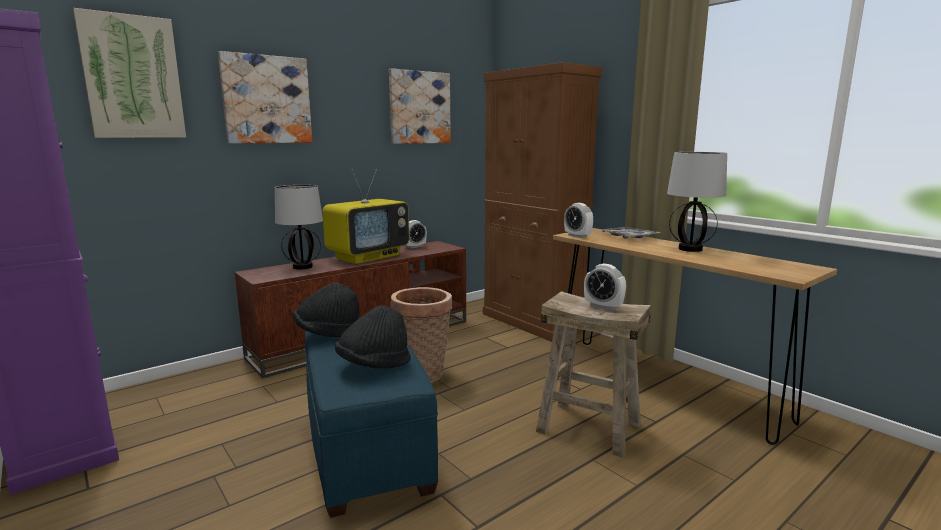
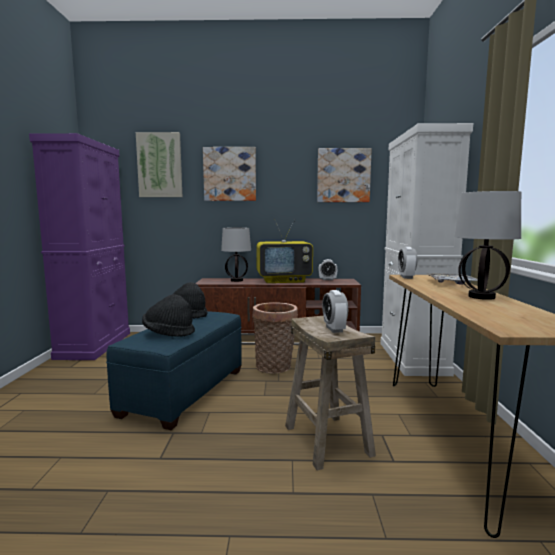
camera: 40 degrees right, 5 degrees down
(532, 321) = (412, 358): brown cabinet -> white cabinet

